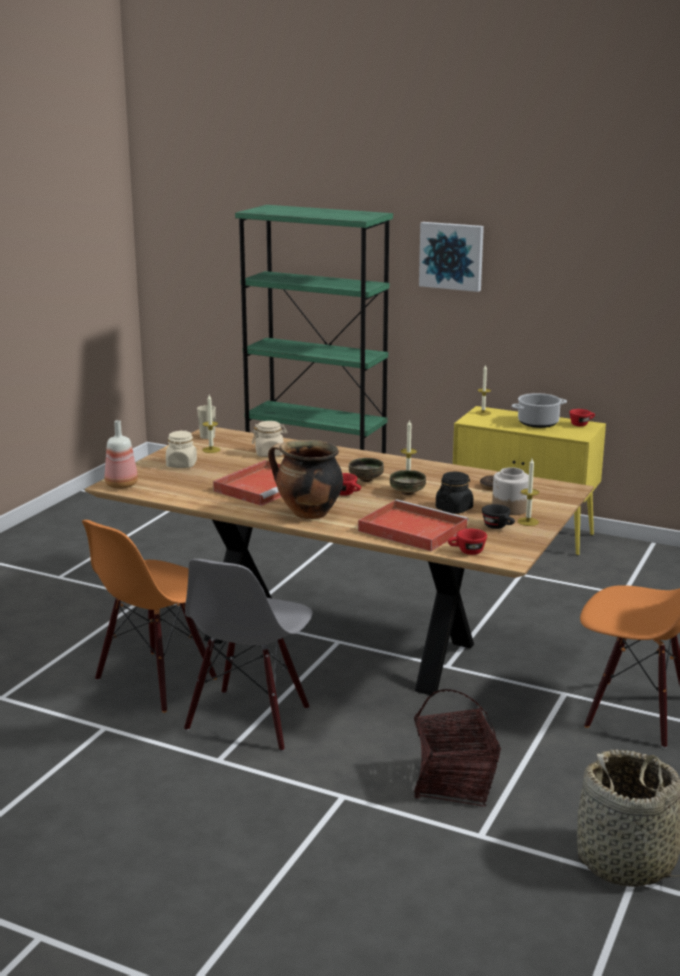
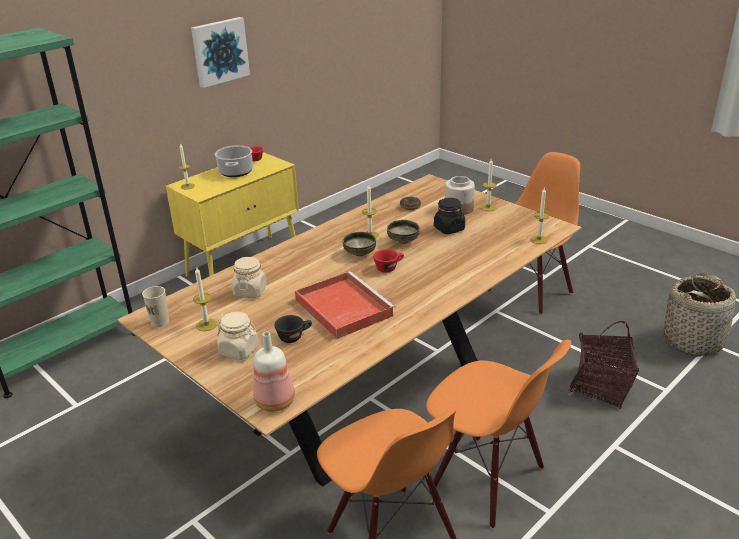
camera: 70 degrees left, 10 degrees up
(249, 720) = (487, 479): grey chair -> orange chair
(307, 514) = (427, 294): cooking pot -> none
(410, 529) = (485, 253): red tray -> none
(452, 256) = (108, 55): picture -> picture (219, 51)
(466, 552) = (539, 239): red cup -> candle
(498, 527) = (494, 219): black cup -> black cup (294, 336)

